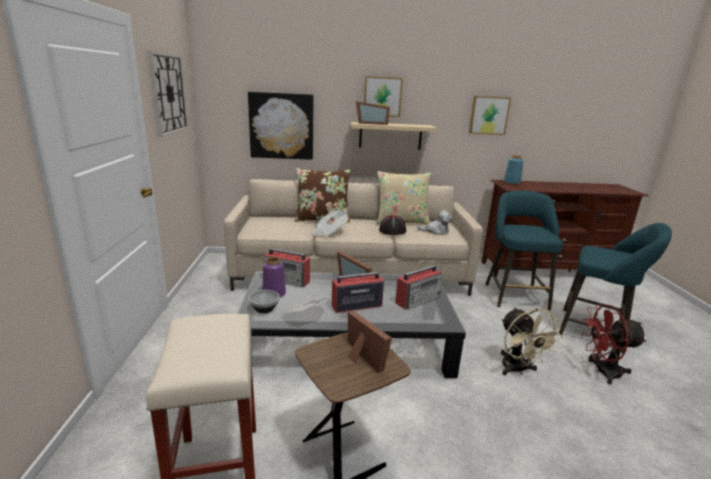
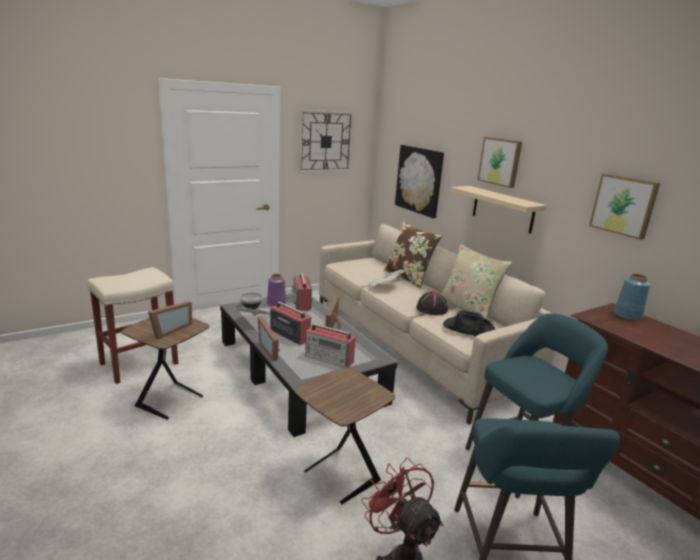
camera: 60 degrees right, 0 degrees up
(371, 123) = (475, 190): picture frame -> picture frame (271, 349)
(435, 231) = (468, 329): plush toy -> black hat
(517, 370) = (340, 477): beige fan -> brown side table

